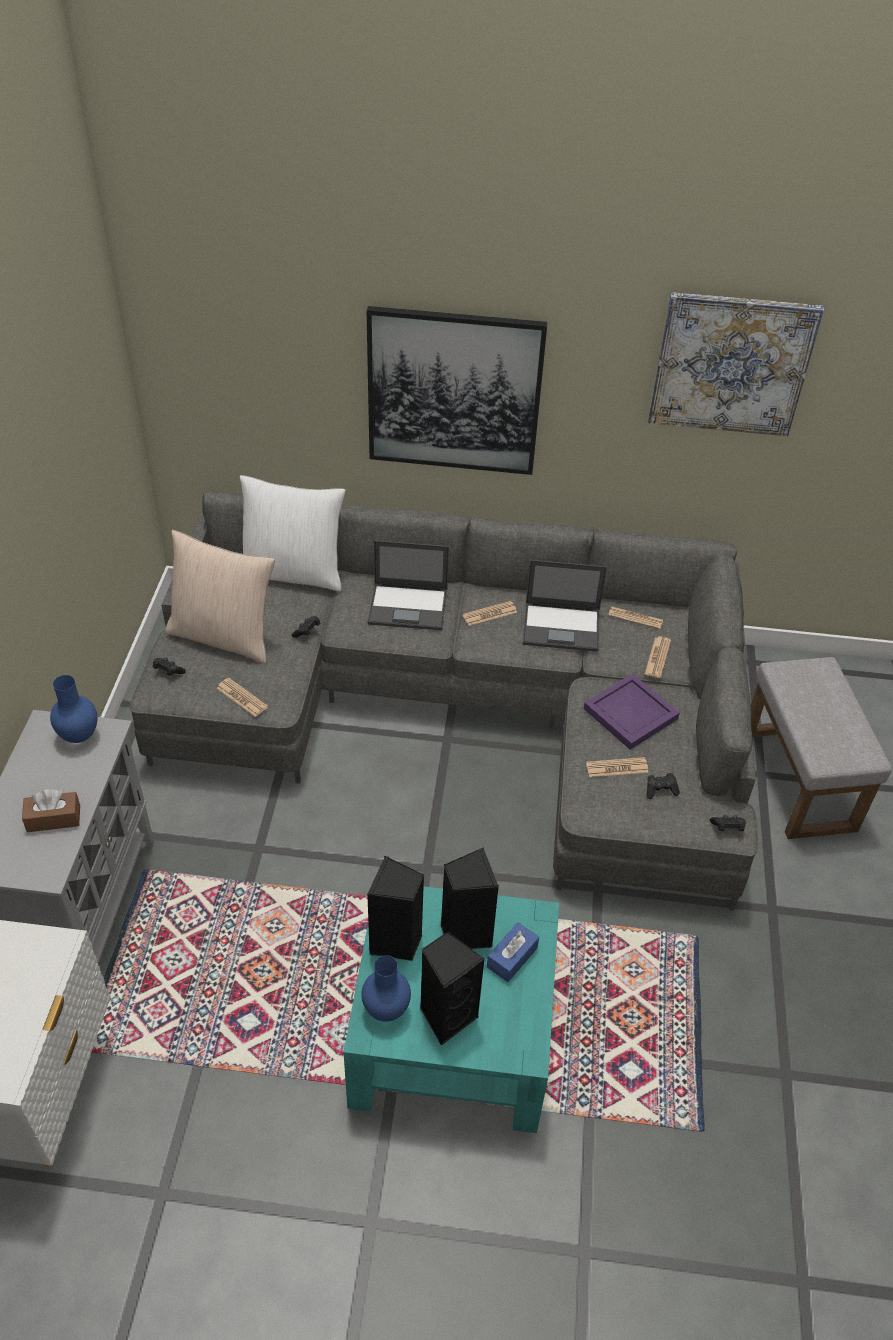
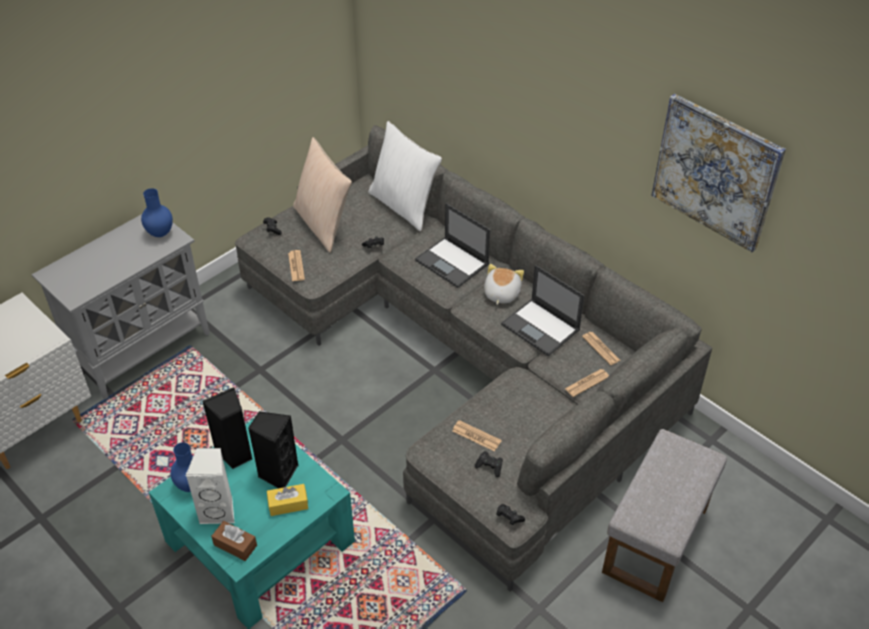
camera: 40 degrees right, 0 degrees up
(53, 818) = (105, 270): brown tissue box -> brown tissue box (235, 545)
(446, 1015) = (219, 510): black speaker -> white speaker
(454, 391) = (530, 115): picture -> none
(489, 614) = (501, 294): newspaper -> plush toy
(512, 957) = (288, 504): blue tissue box -> yellow tissue box
(630, 715) = (524, 409): purple tray -> none

